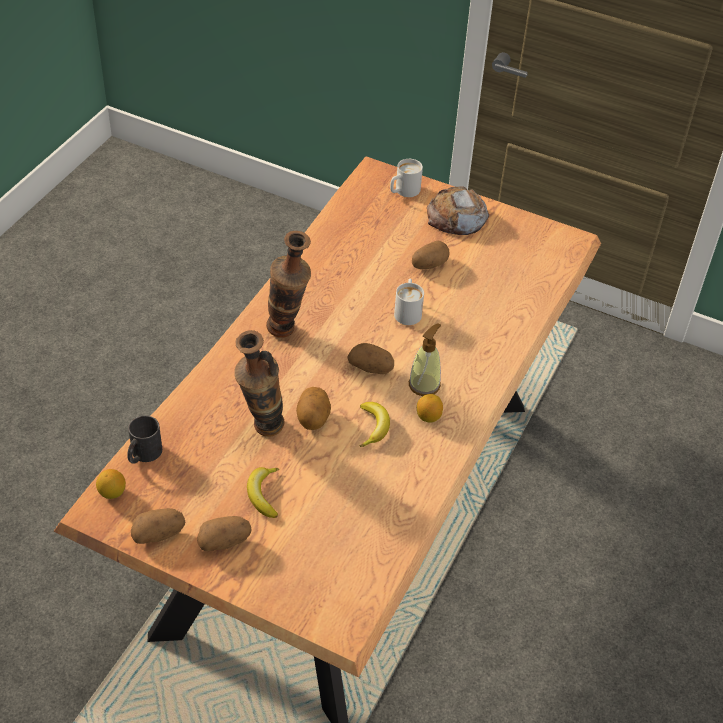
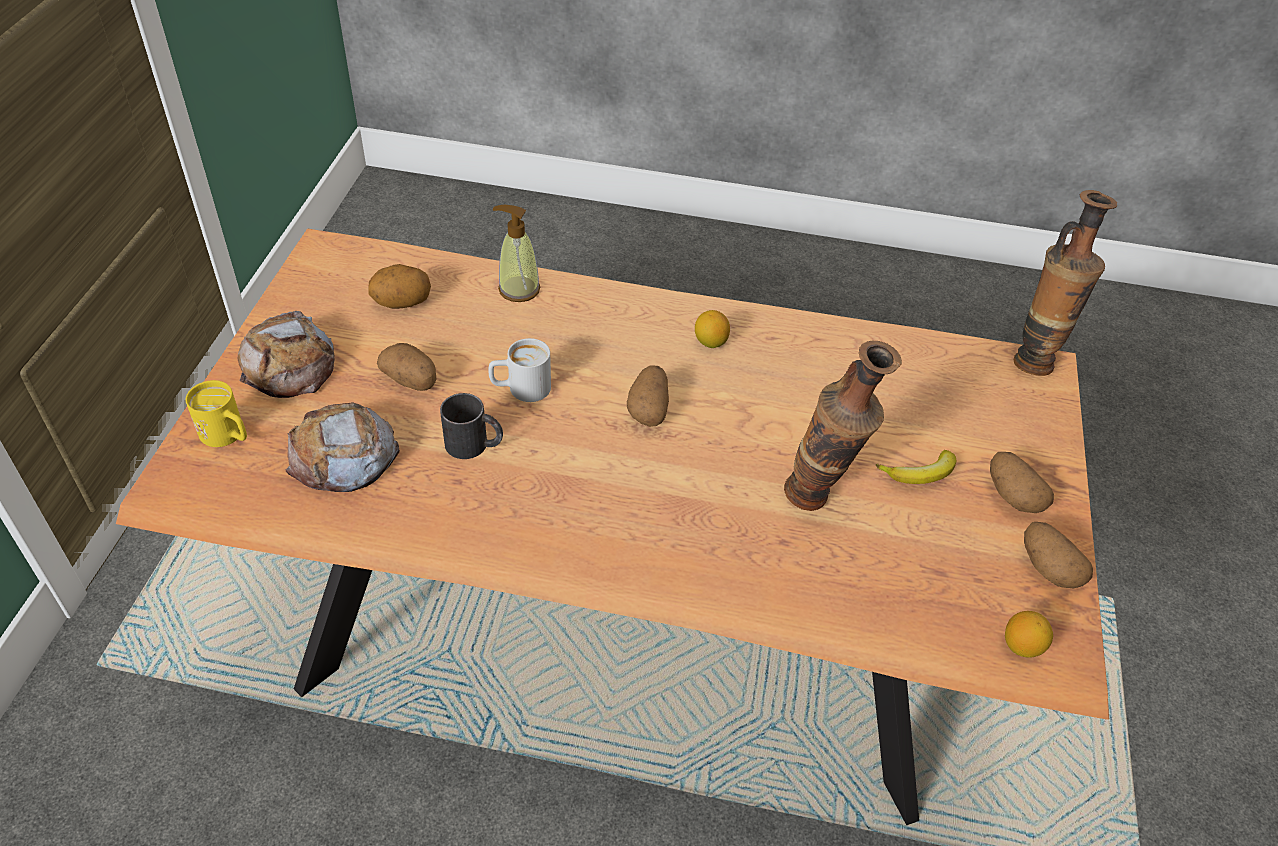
camera: 105 degrees left, 0 degrees up
(143, 454) = (936, 630): black mug -> black mug (474, 445)
(288, 333) = (616, 515): vase -> vase (1035, 358)
(313, 419) = (769, 450): potato -> potato (402, 303)
(373, 231) = (342, 456): none -> bread
(373, 427) = (752, 389): banana -> none
(403, 191) = (228, 436): white mug -> yellow mug
(424, 384) = (657, 353): soap dispenser -> soap dispenser (518, 289)

